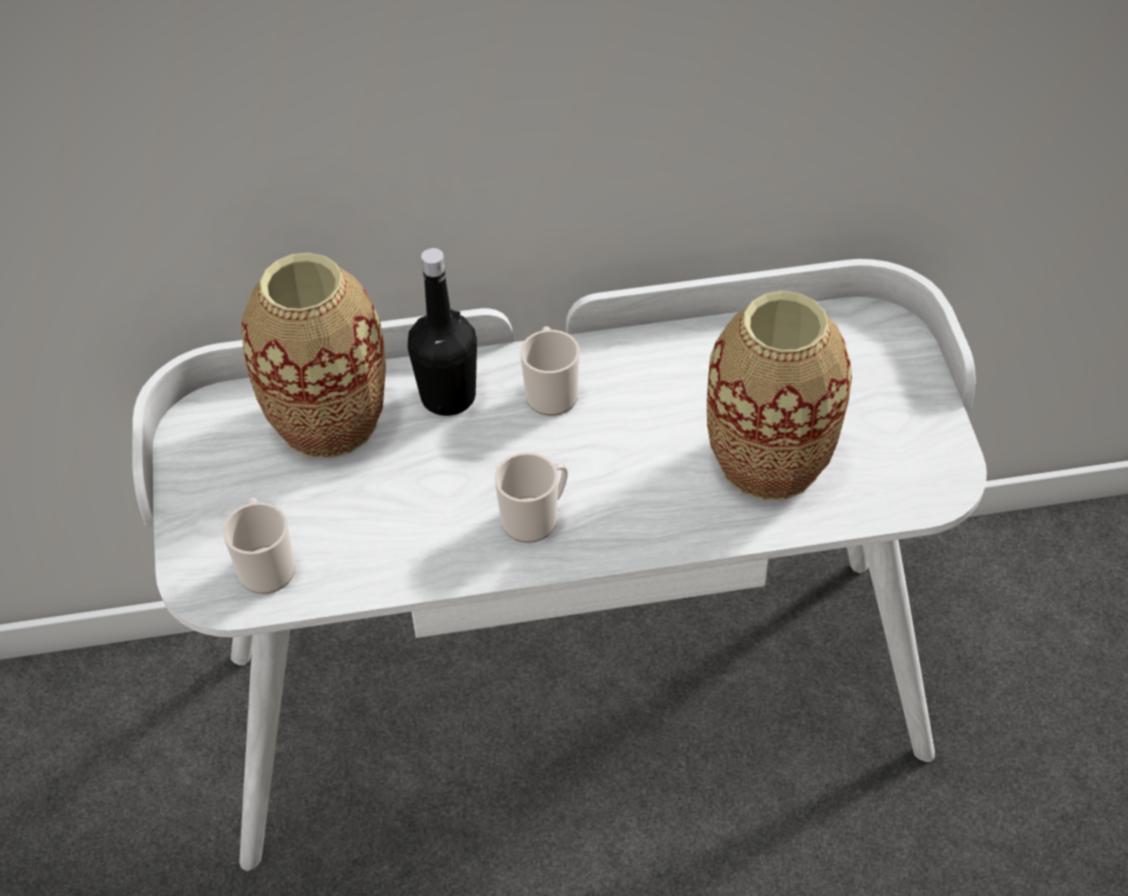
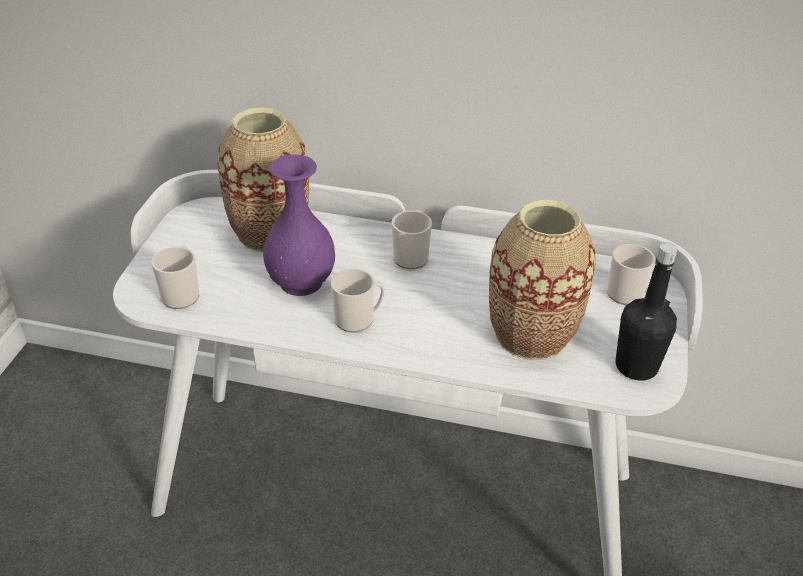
camera: 20 degrees right, 10 degrees down
(424, 487) = (302, 282): none -> purple vase
(448, 397) = (347, 240): black bottle -> black bottle (636, 366)
(863, 356) = (629, 295): none -> mug

